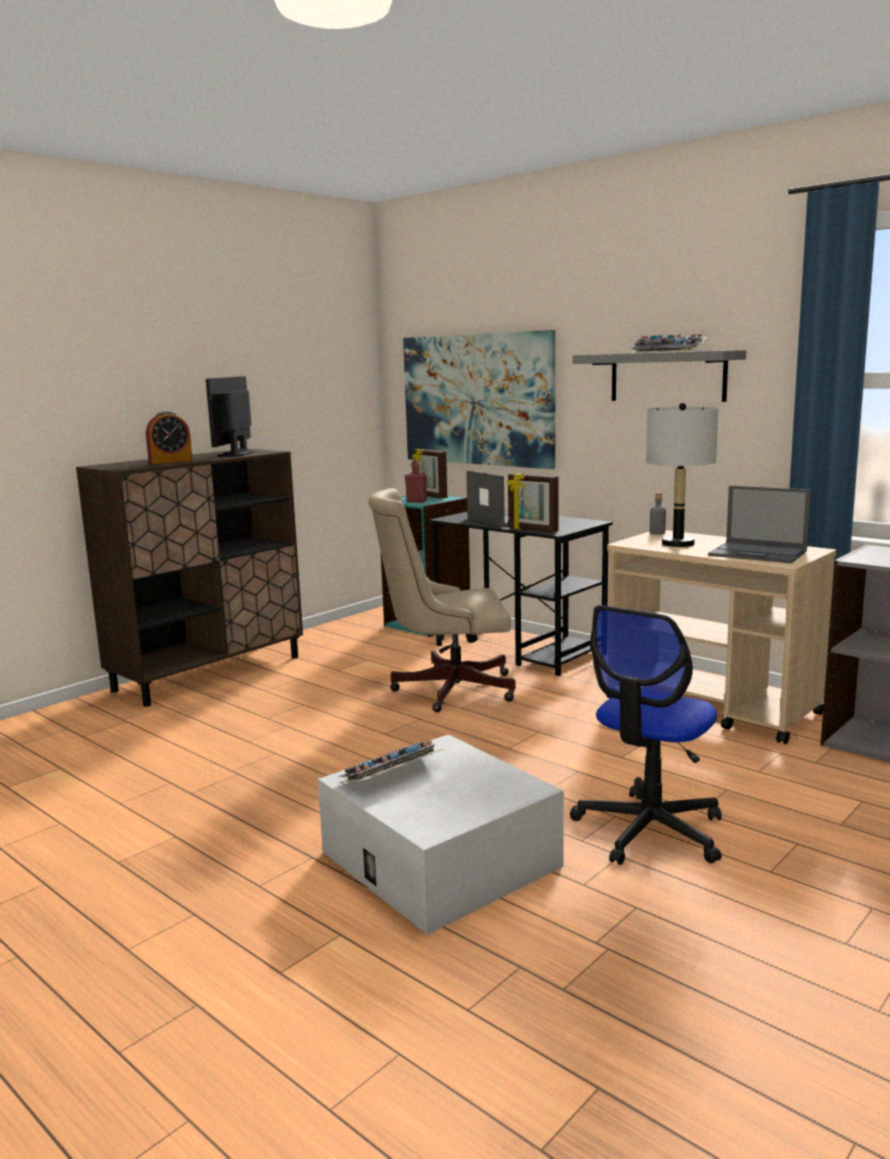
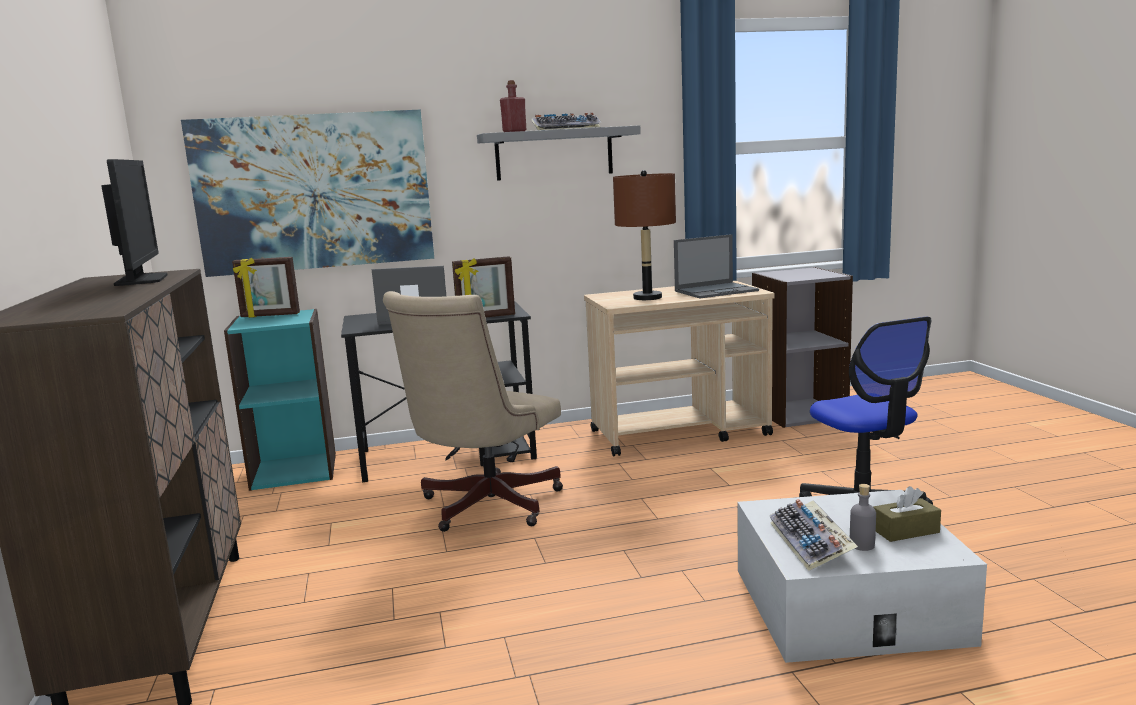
camera: 55 degrees left, 0 degrees up
(170, 462) = (109, 298): alarm clock -> none
(236, 454) = (141, 280): monitor -> monitor turned 150 degrees counterclockwise
(416, 501) = (278, 321): red bottle -> red bottle (514, 131)
(460, 806) = (905, 531): none -> brown tissue box
(657, 533) = (599, 296): grey bottle -> grey bottle (862, 545)
(678, 544) = (648, 298): grey table lamp -> brown table lamp

